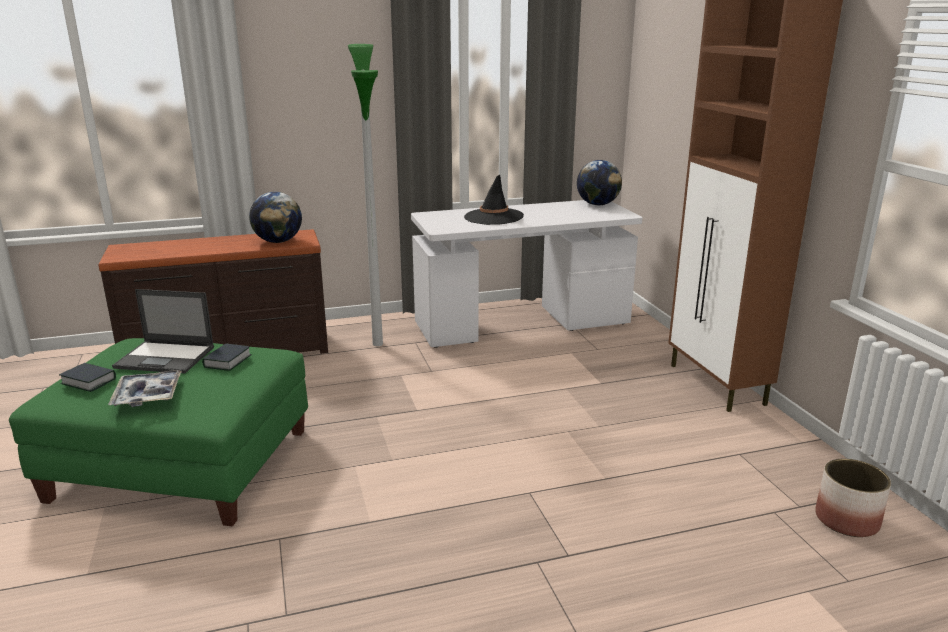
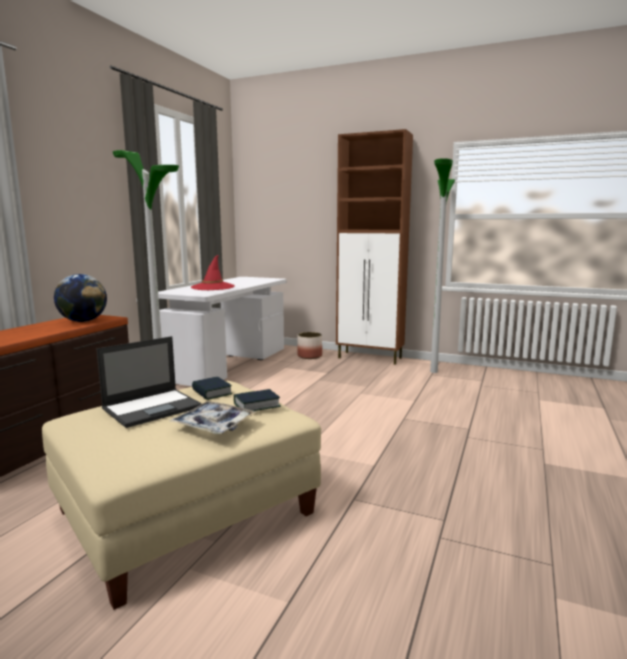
camera: 50 degrees left, 10 degrees down
(89, 381) = (127, 442): book -> book (256, 405)
(183, 464) = (186, 511): green ottoman -> beige ottoman
(493, 217) = (213, 287): black hat -> red hat
(597, 204) = (247, 278): globe -> none
(757, 451) = (434, 371): none -> floor lamp
(847, 520) = (500, 378): planter -> planter (310, 356)

